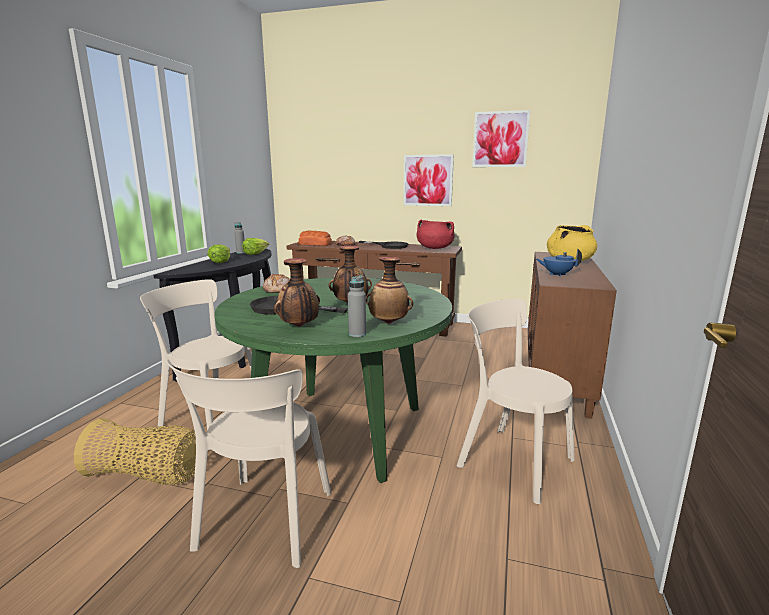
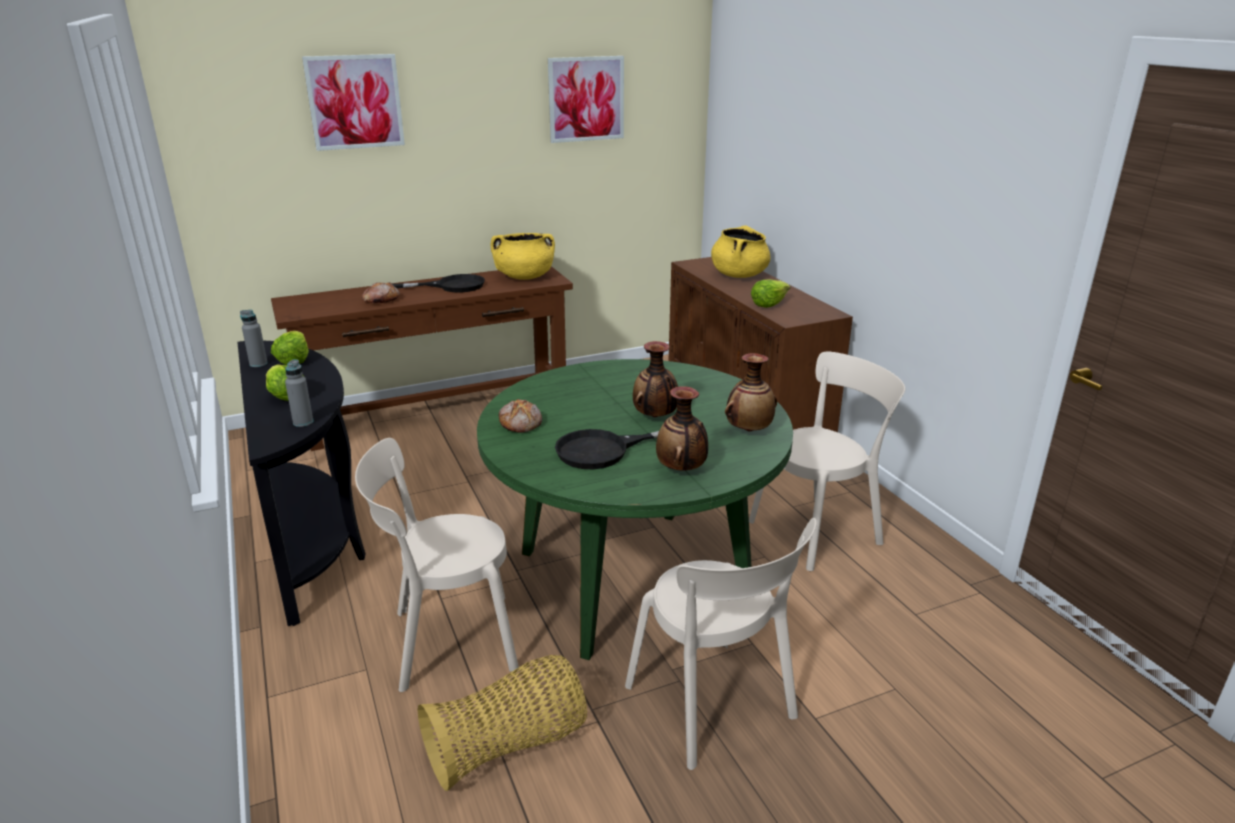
camera: 40 degrees left, 10 degrees up
(314, 244) = (322, 308): bread -> none
(357, 334) = (755, 456): grey bottle -> grey bottle (303, 422)
(428, 180) = (484, 168): picture -> picture (355, 102)
(434, 248) = (524, 277): red cooking pot -> yellow cooking pot
(510, 460) = (819, 530): beige chair -> beige chair turned 150 degrees clockwise
(557, 274) = (768, 304): blue teapot -> lettuce

